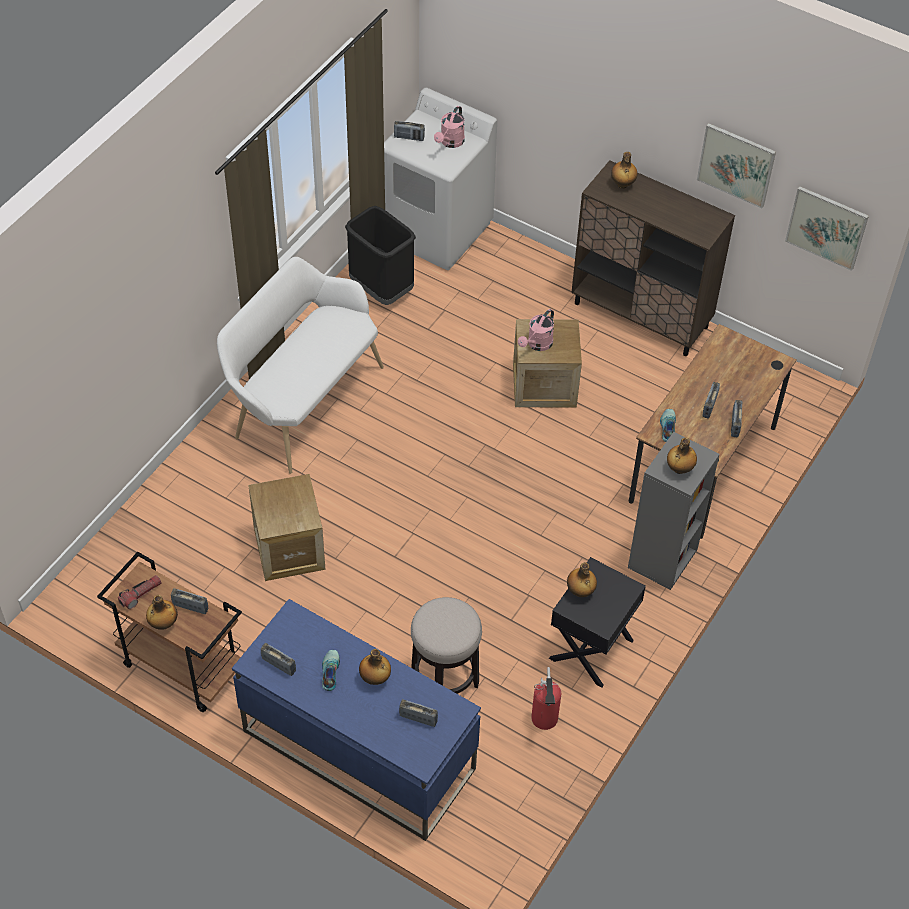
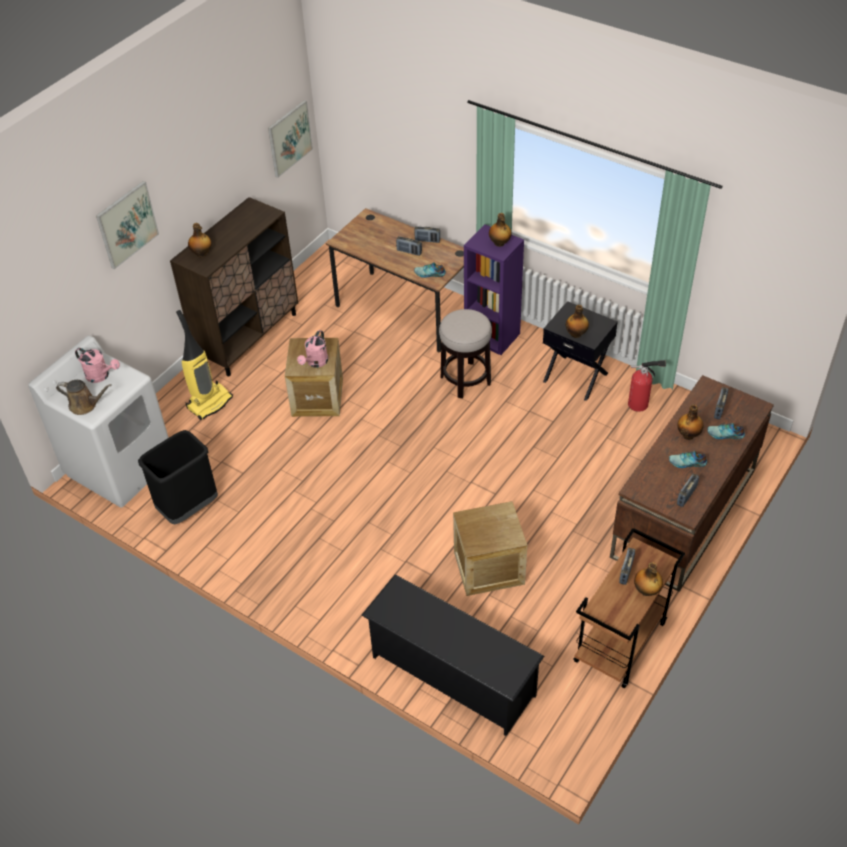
camera: 85 degrees left, 5 degrees down
(140, 594) = (617, 611): flashlight -> none
(157, 514) = (452, 676): none -> black shoe rack
(302, 401) = (319, 564): white bench -> none
(358, 749) = (683, 514): blue desk -> brown desk
(374, 719) = (725, 435): none -> shoe
(409, 137) = (85, 405): radio -> brown watering can
(445, 678) = (610, 461): stool -> stool (465, 380)
(532, 291) = (209, 402): none -> vacuum cleaner
(537, 345) = (315, 363): pink watering can -> pink watering can turned 75 degrees clockwise
(663, 559) = (493, 336): grey bookcase -> purple bookcase
(736, 164) = (233, 159): picture -> picture (127, 224)

